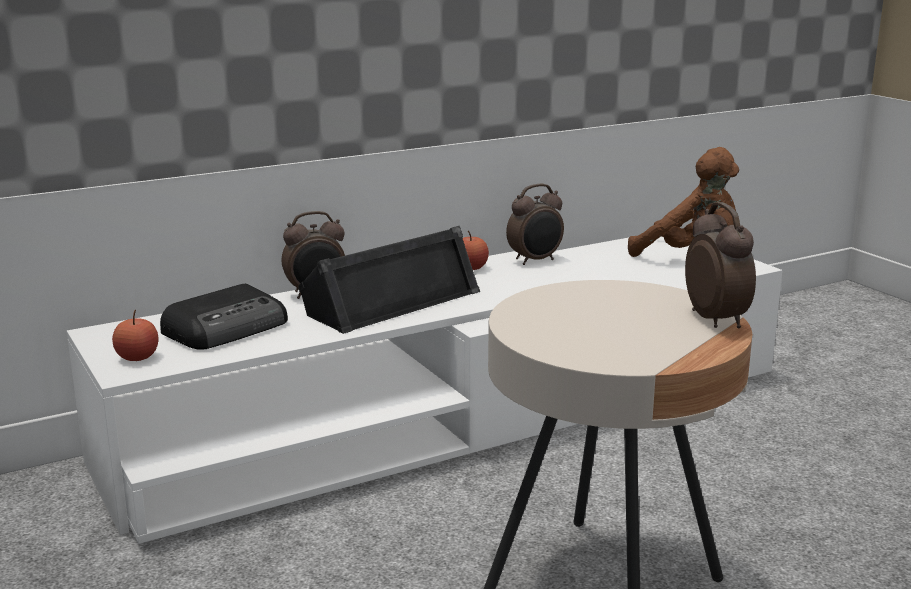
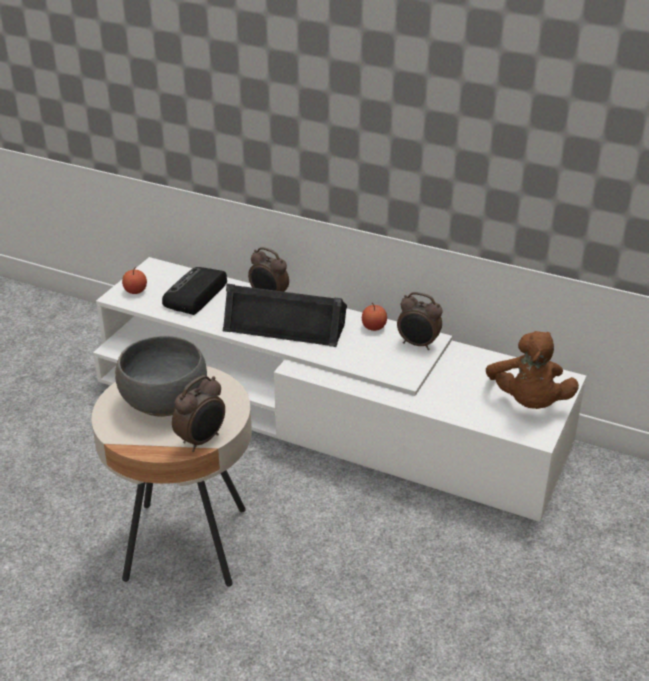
camera: 55 degrees right, 15 degrees up
(228, 328) = (195, 296): radio -> radio turned 105 degrees clockwise
(593, 321) = (164, 401): none -> grey bowl

